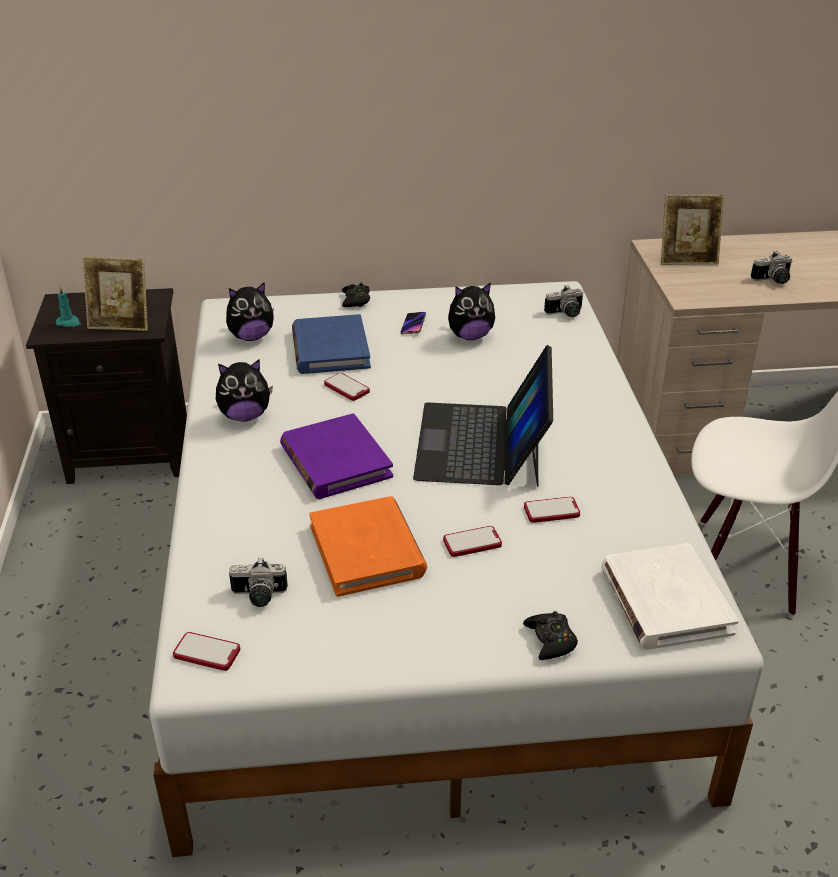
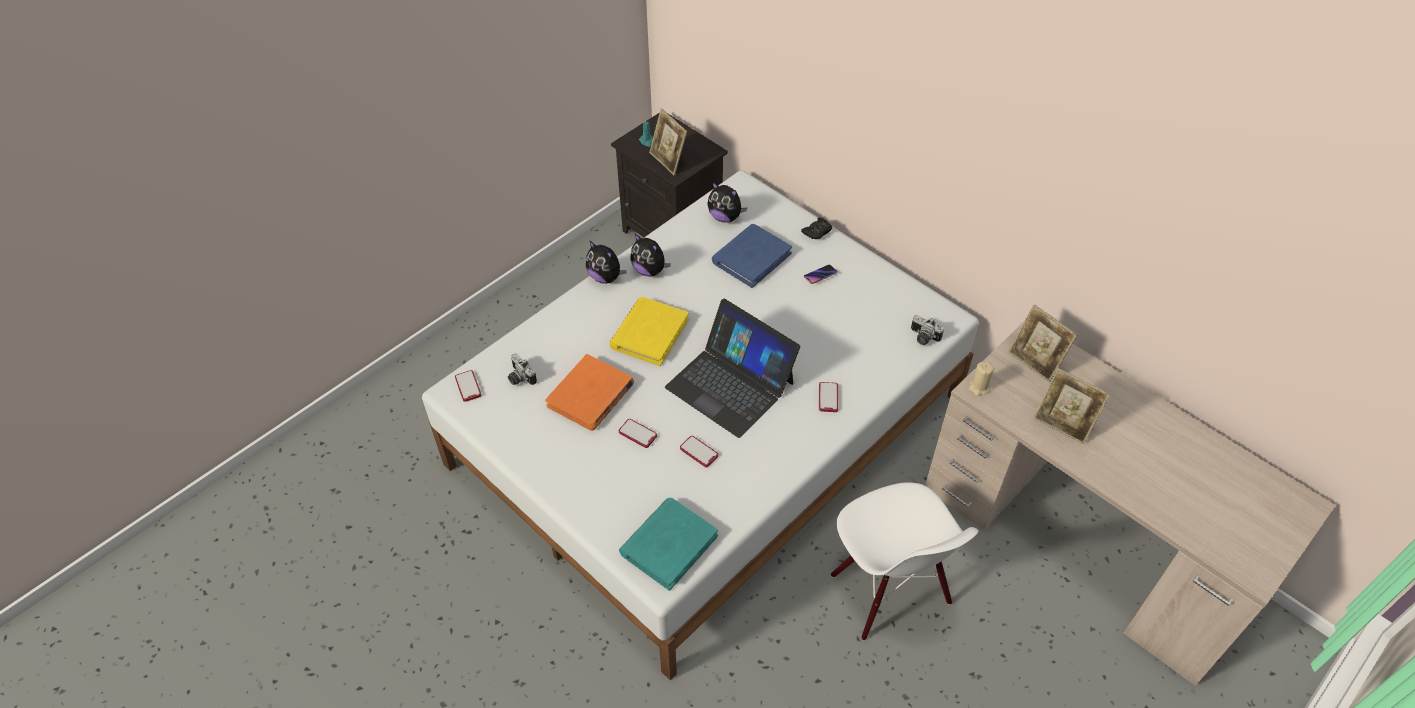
camera: 50 degrees right, 15 degrees up
(335, 461) = (649, 333): purple book -> yellow book
(346, 388) = (720, 292): phone -> phone (828, 398)
(470, 336) = (839, 309): plush toy -> plush toy (605, 277)
(482, 444) = (730, 384): laptop -> laptop turned 105 degrees counterclockwise
(550, 640) = (592, 511): black game controller -> none
(664, 601) = (668, 544): white book -> turquoise book
(686, 295) = (979, 387): none -> beige candle
(773, 280) = (1063, 424): camera -> picture frame

